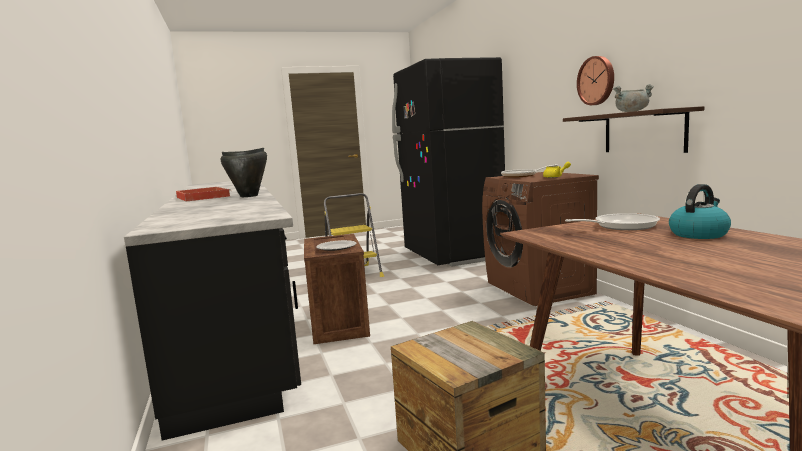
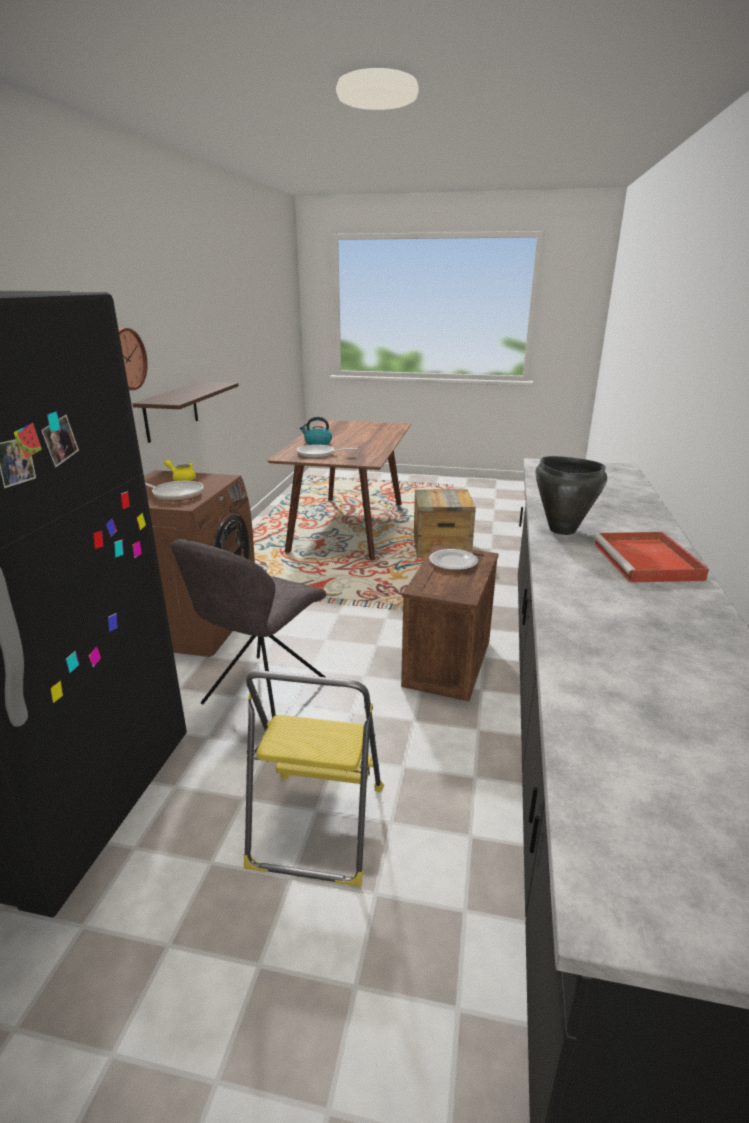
camera: 150 degrees left, 15 degrees up
(433, 285) = (262, 694): none -> grey chair
(632, 111) = (194, 390): grey cooking pot -> none

